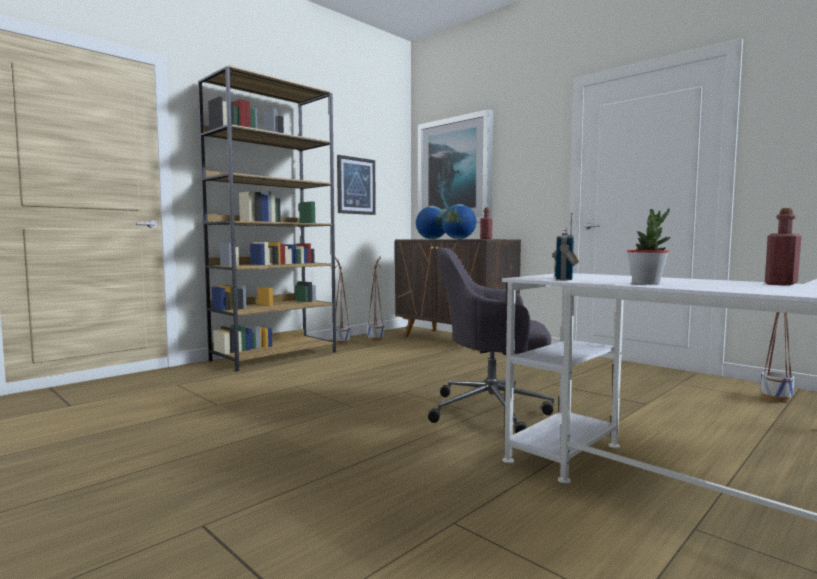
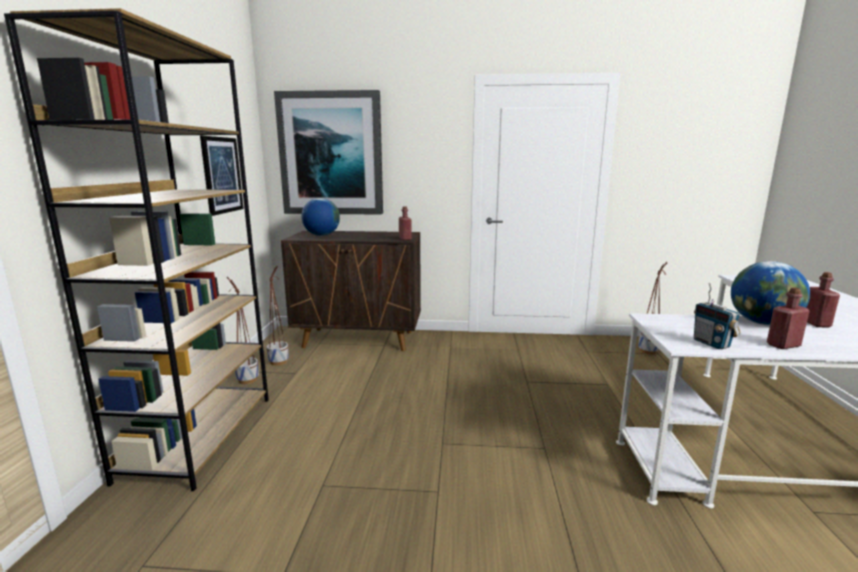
camera: 40 degrees left, 10 degrees up
(458, 239) = (361, 236): globe -> globe (762, 323)
(493, 411) = (547, 439): grey office chair -> none
(646, 283) = (783, 345): potted plant -> red bottle

